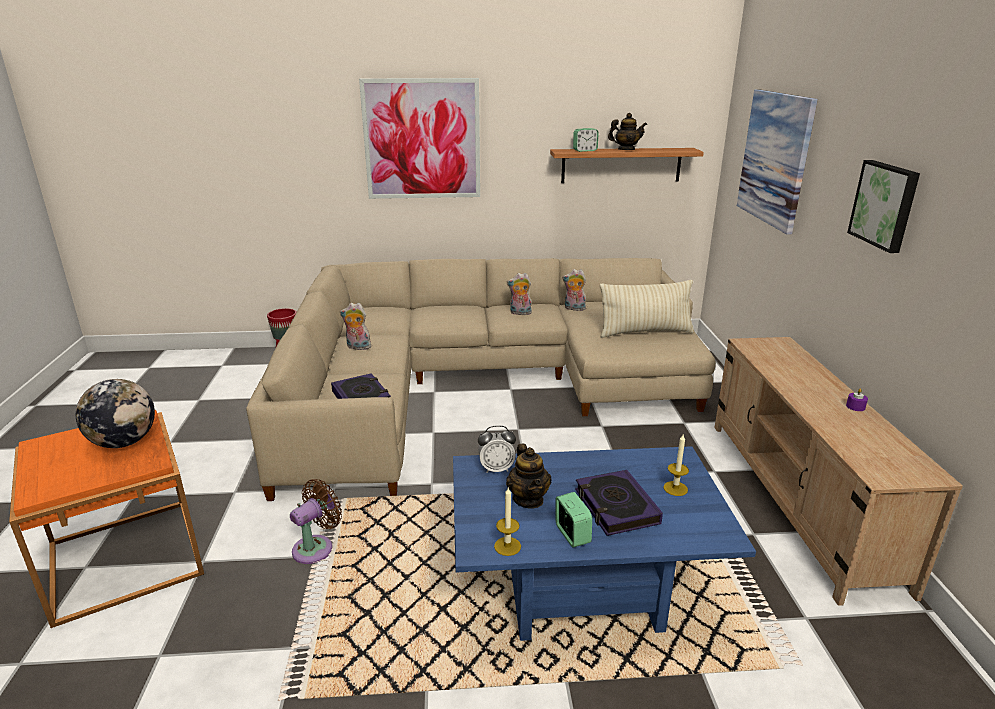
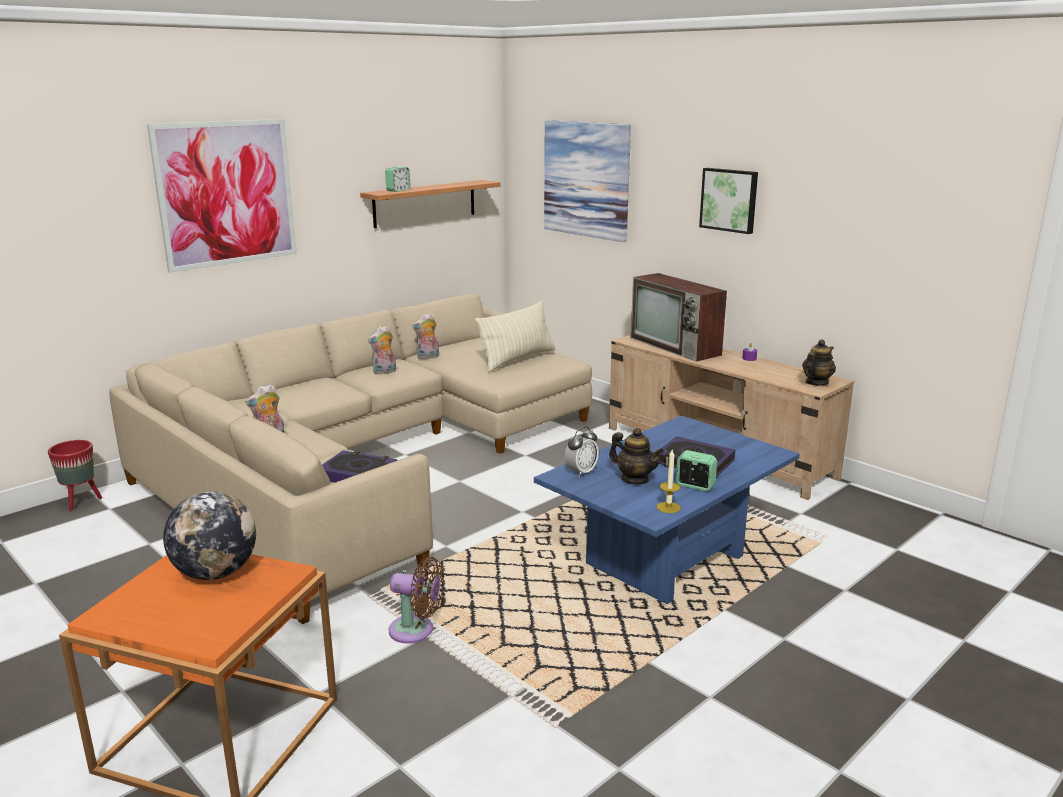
camera: 40 degrees left, 5 degrees down
(316, 547) = (416, 631): brown fan -> brown fan turned 105 degrees clockwise
(626, 149) = (432, 186): teapot -> teapot (816, 383)
(675, 488) = (710, 440): candle -> none
(788, 365) = (676, 346): none -> television

